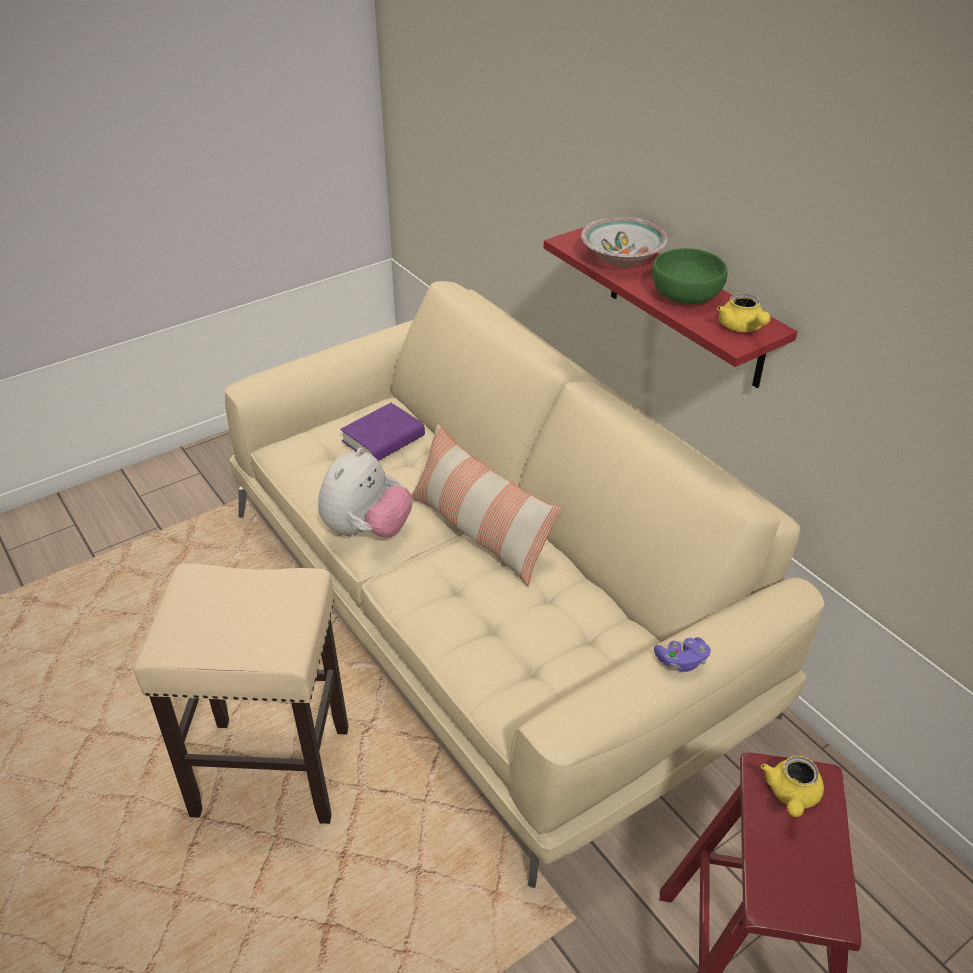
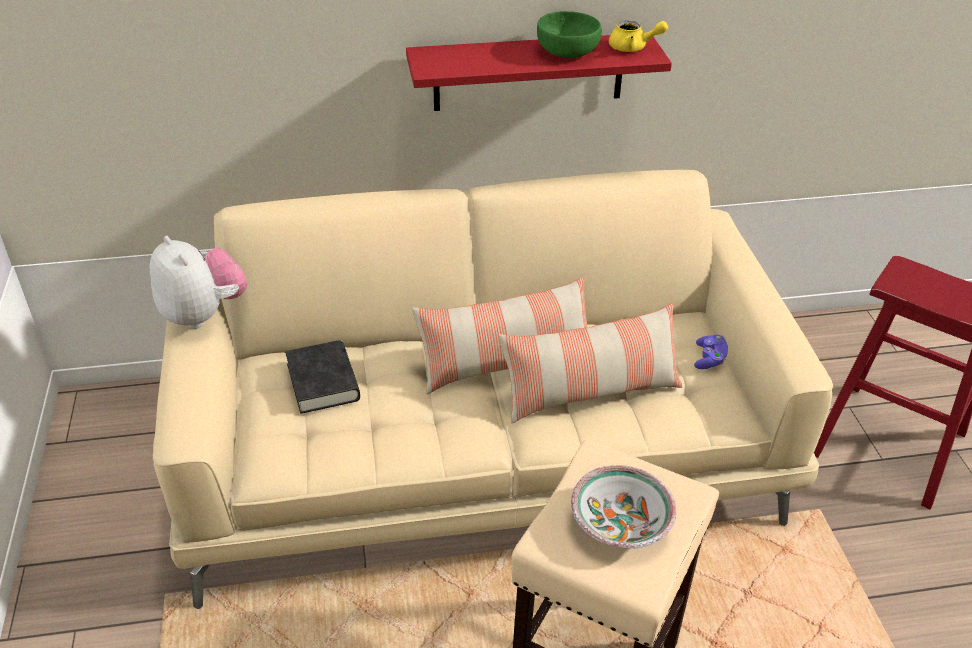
camera: 65 degrees left, 0 degrees up
(367, 530) = (451, 438): plush toy -> plush toy (203, 314)
(383, 439) = (323, 382): purple book -> black book
(479, 597) = (590, 391): none -> pillow
(622, 258) = (483, 57): bowl -> bowl (619, 522)
(681, 661) = (764, 289): purple game controller -> purple game controller (709, 359)
(791, 795) = (914, 281): yellow teapot -> none

